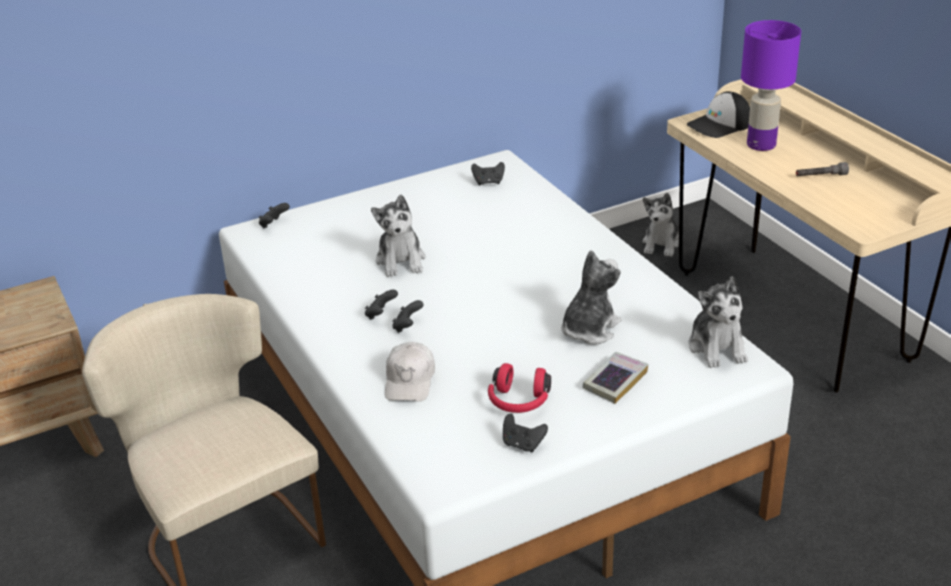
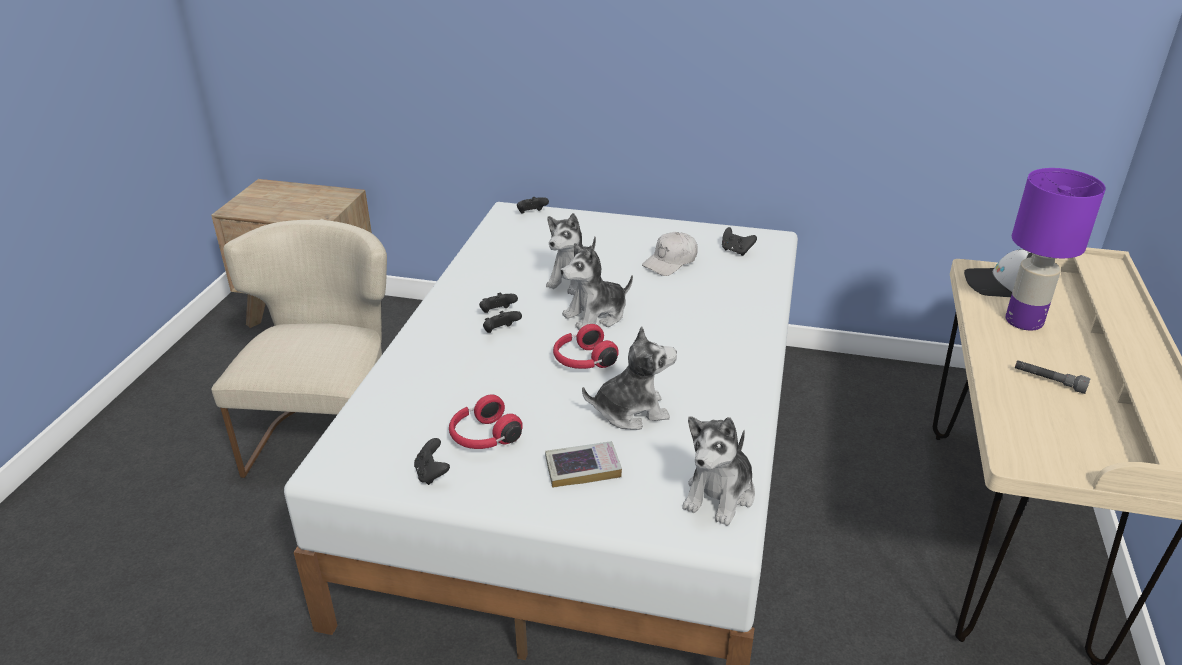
camera: 40 degrees right, 0 degrees up
(410, 381) = (438, 373): white cap -> white cap (670, 262)
(503, 315) = (583, 361): none -> red headphones
(662, 244) = (947, 399): plush toy -> plush toy (596, 315)

